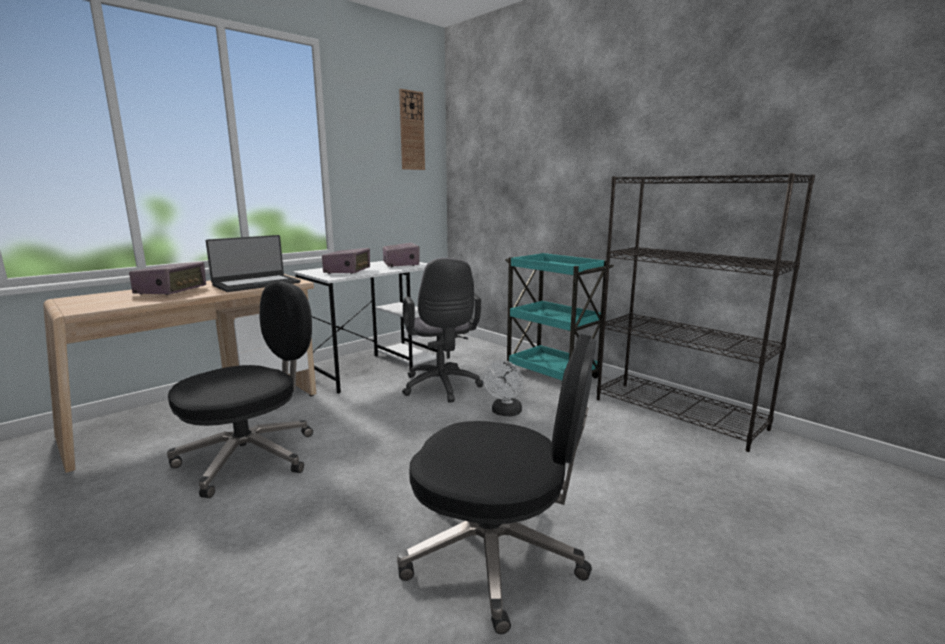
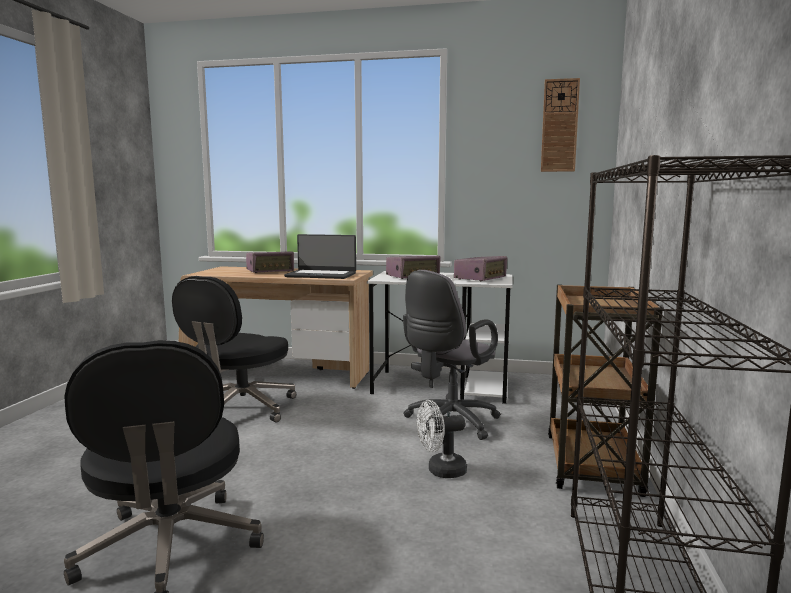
camera: 55 degrees right, 5 degrees down
(251, 456) = (240, 409): black office chair -> black office chair turned 105 degrees clockwise
(552, 374) = (592, 466): turquoise cart -> brown cart

